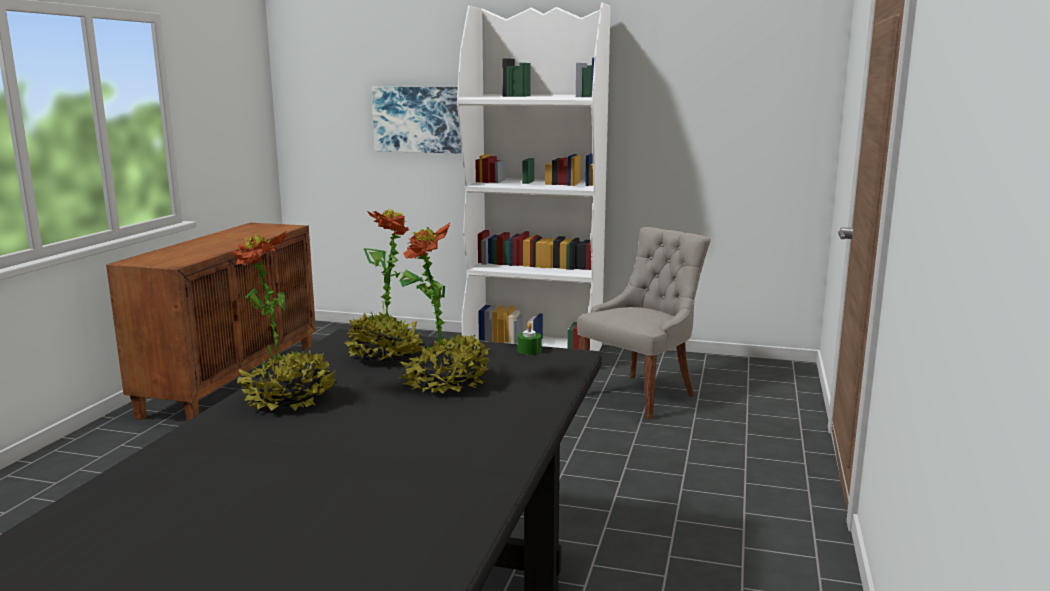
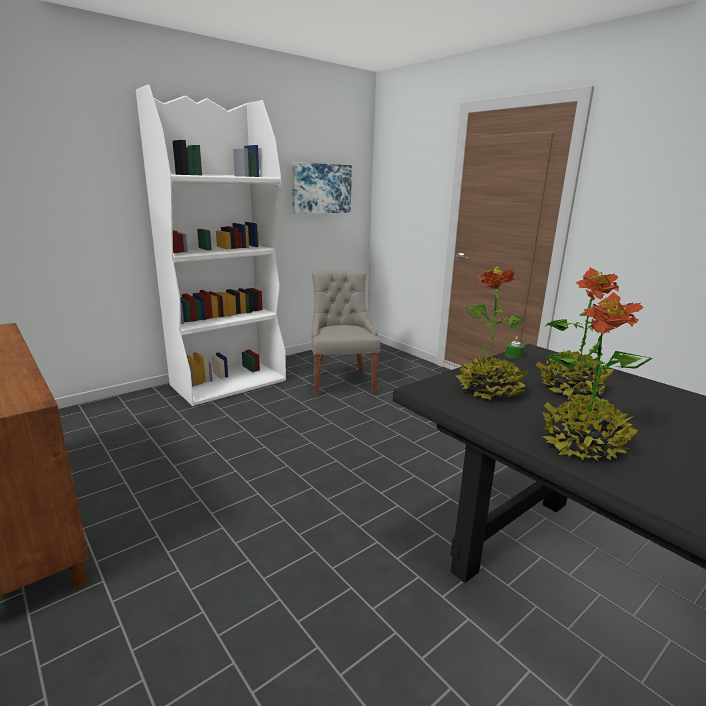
camera: 55 degrees left, 5 degrees up
(419, 119) = (74, 197): picture -> picture (321, 188)

